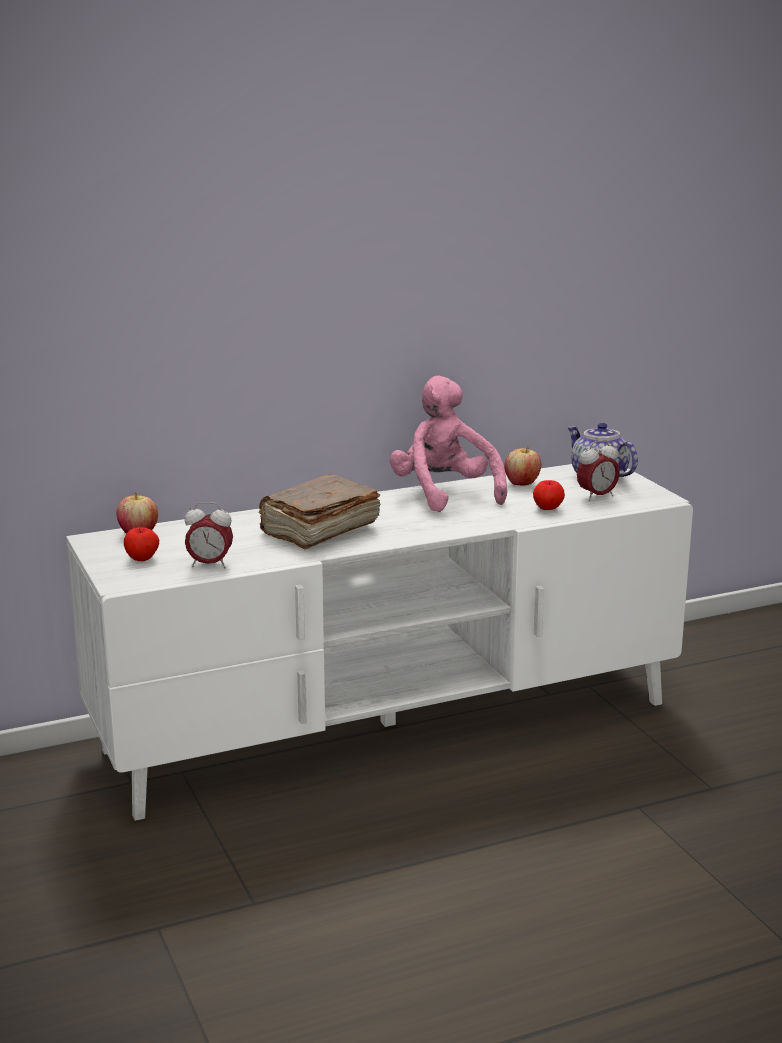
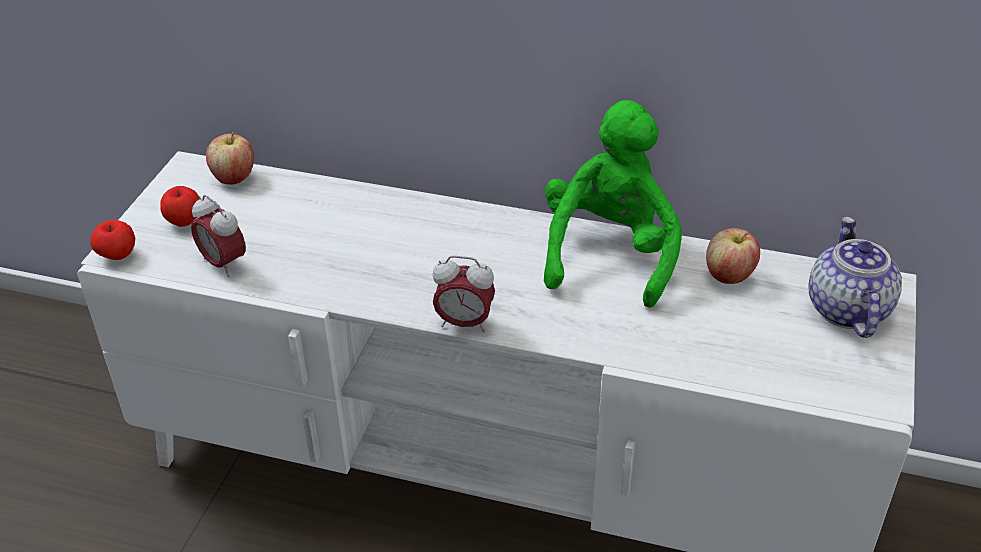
camera: 40 degrees right, 20 degrees up
(318, 530) = (394, 256): brown book -> none
(444, 494) = (609, 254): pink plush toy -> green plush toy
(547, 509) = (695, 344): apple -> apple (117, 255)
(597, 497) = (791, 350): alarm clock -> alarm clock (464, 323)

